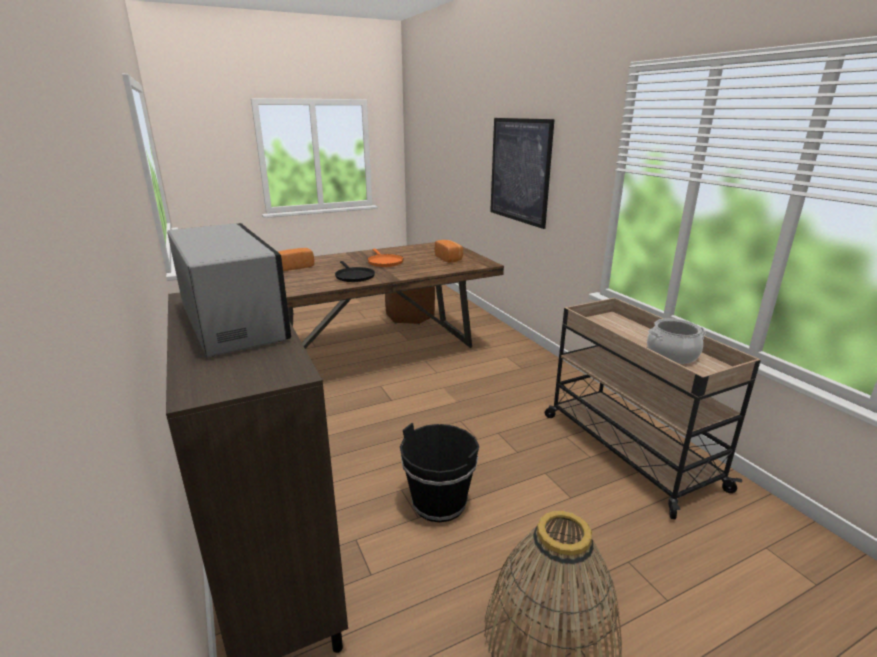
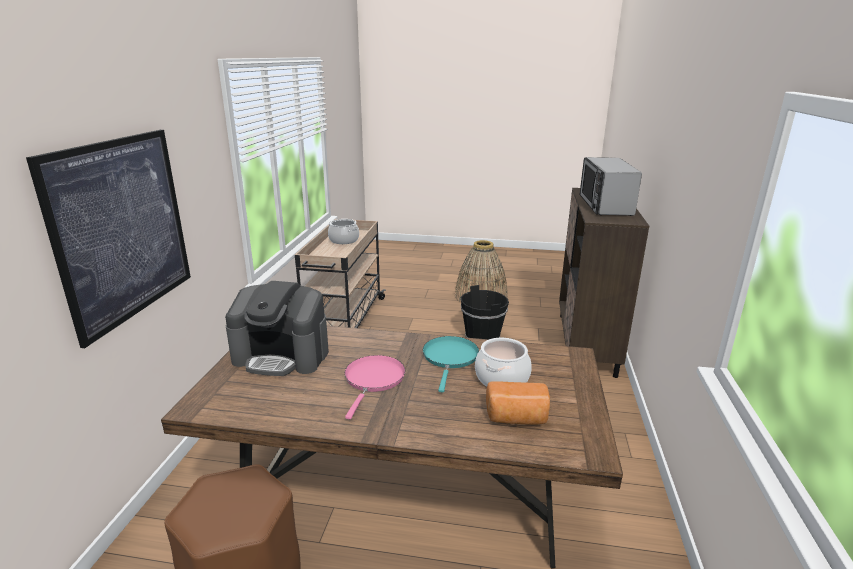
camera: 145 degrees left, 0 degrees up
(313, 276) = (501, 378): none -> cooking pot
(354, 276) = (450, 358): black frying pan -> turquoise frying pan
(384, 262) = (373, 380): orange frying pan -> pink frying pan
(449, 258) = (282, 355): bread -> coffee machine

